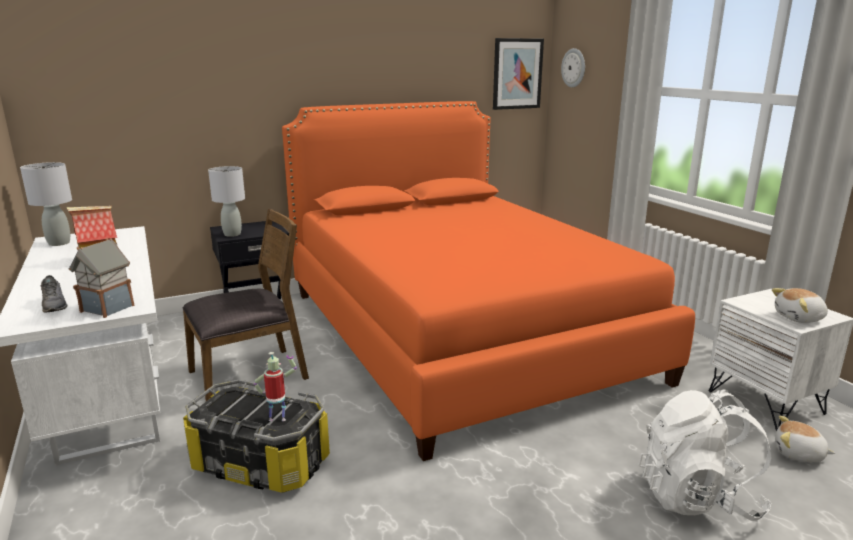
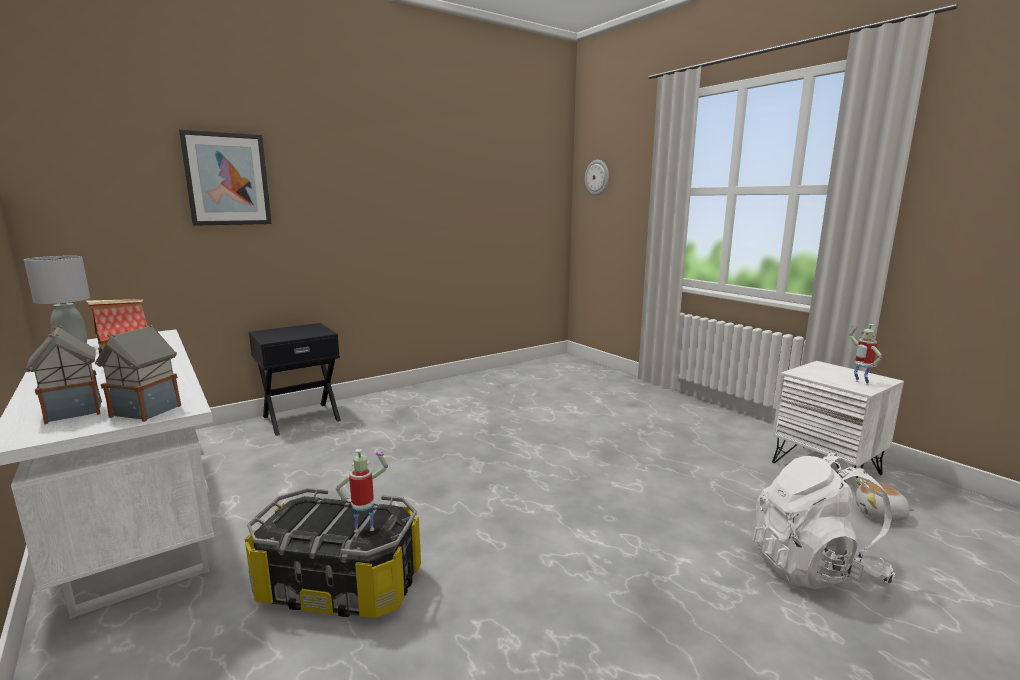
camera: 10 degrees left, 5 degrees down
(55, 305) = (73, 411): grey shoe -> toy house
(232, 234) = (275, 337): grey table lamp -> none
(249, 375) = (306, 486): brown chair -> none
(459, 333) = (519, 426): orange bed -> none
(517, 74) = (545, 183): picture -> picture (227, 179)
(799, 318) = (859, 383): plush toy -> toy robot

